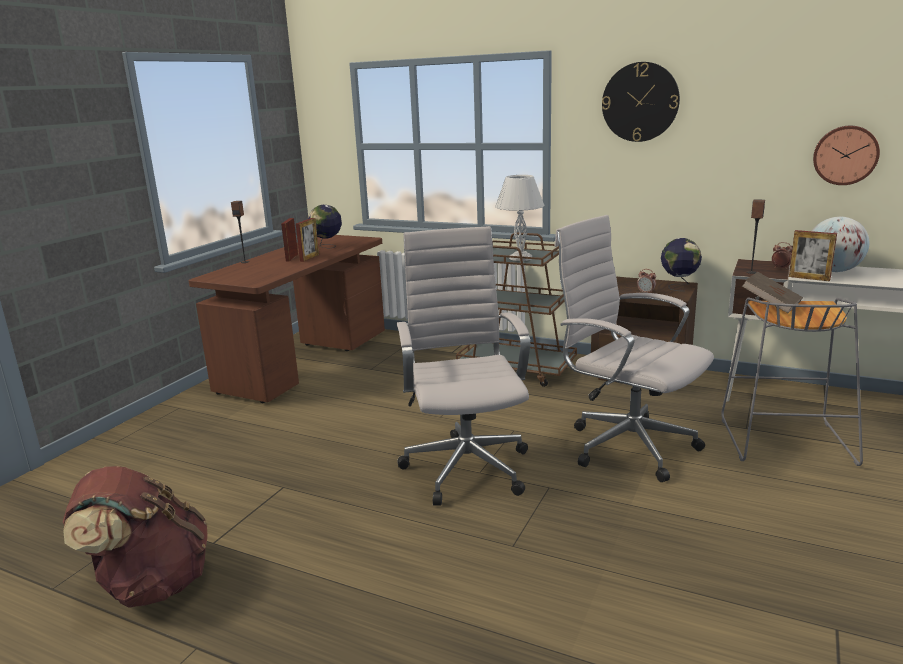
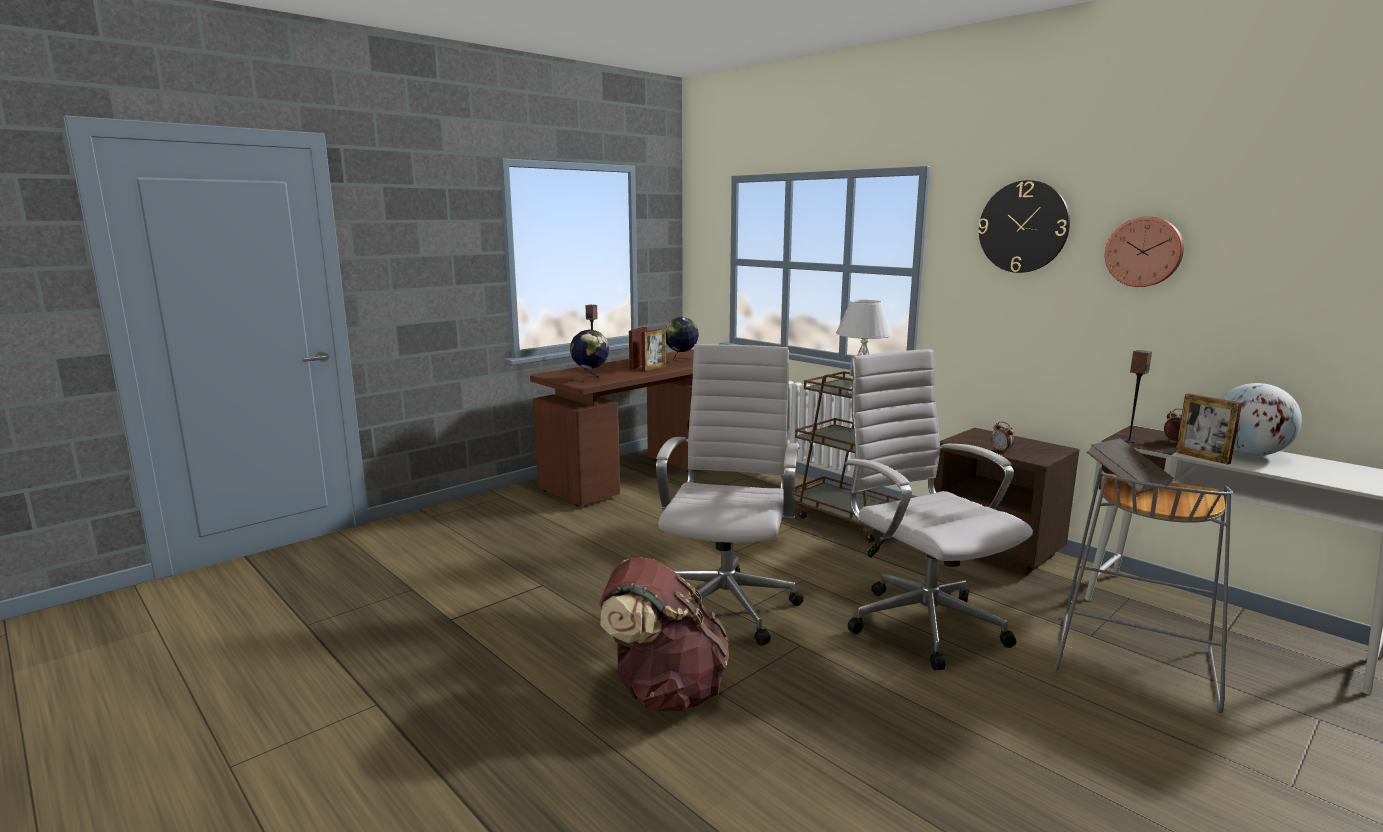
camera: 20 degrees right, 5 degrees down
(151, 584) = (378, 641): brown backpack -> brown backpack (664, 691)
(679, 286) = (1050, 449): globe -> globe (590, 378)
(845, 155) = (1283, 305): wall clock -> wall clock (1144, 251)

